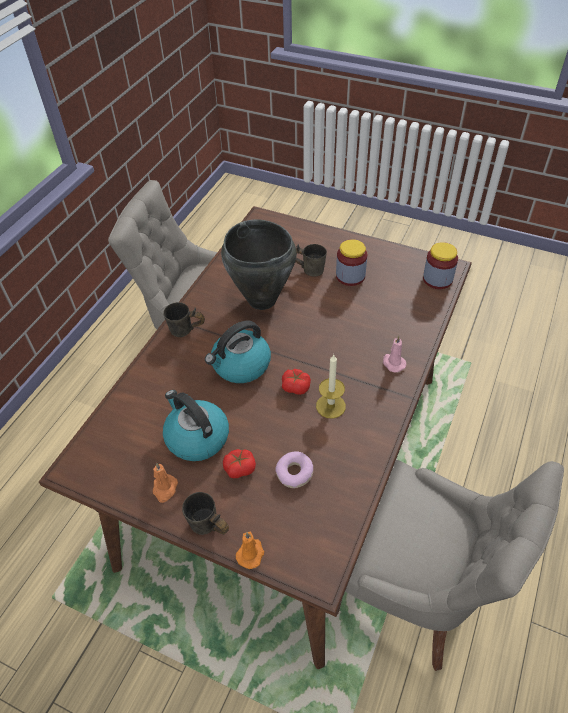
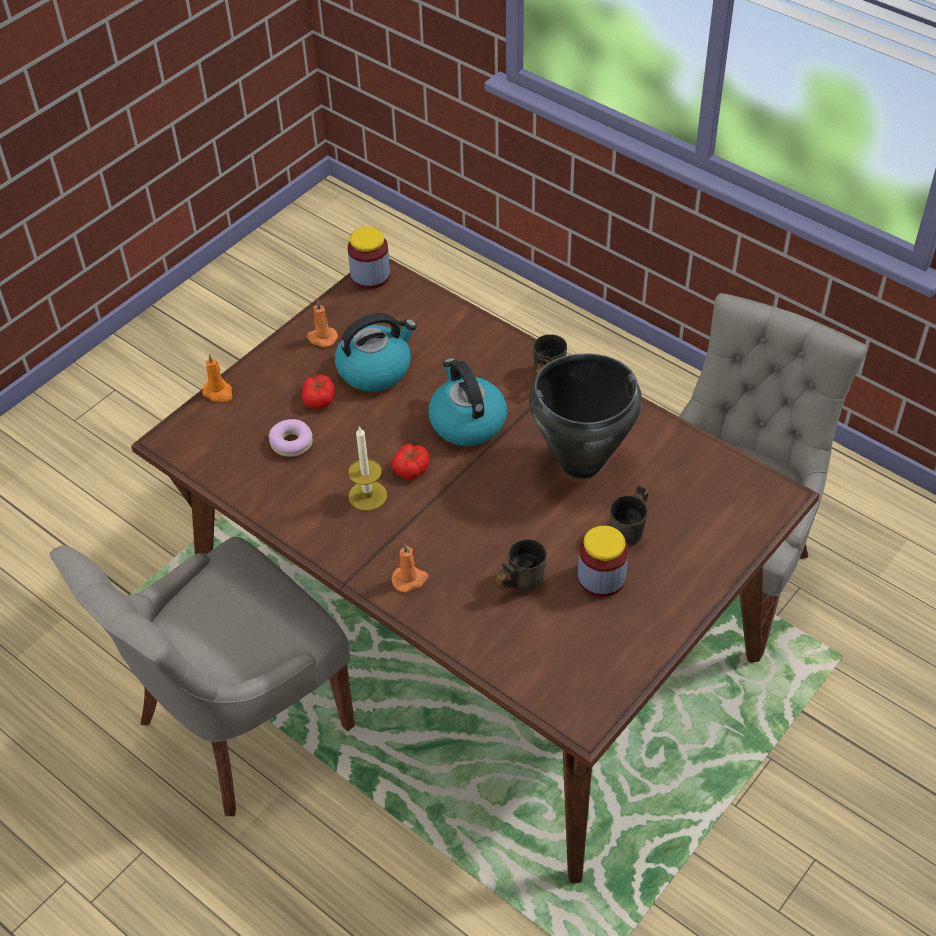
camera: 105 degrees right, 0 degrees up
(207, 529) = (261, 364): grey mug -> grey mug (517, 581)
(393, 363) = (410, 579): pink candle -> orange candle
(437, 279) = (559, 692): jar -> jar (370, 276)

